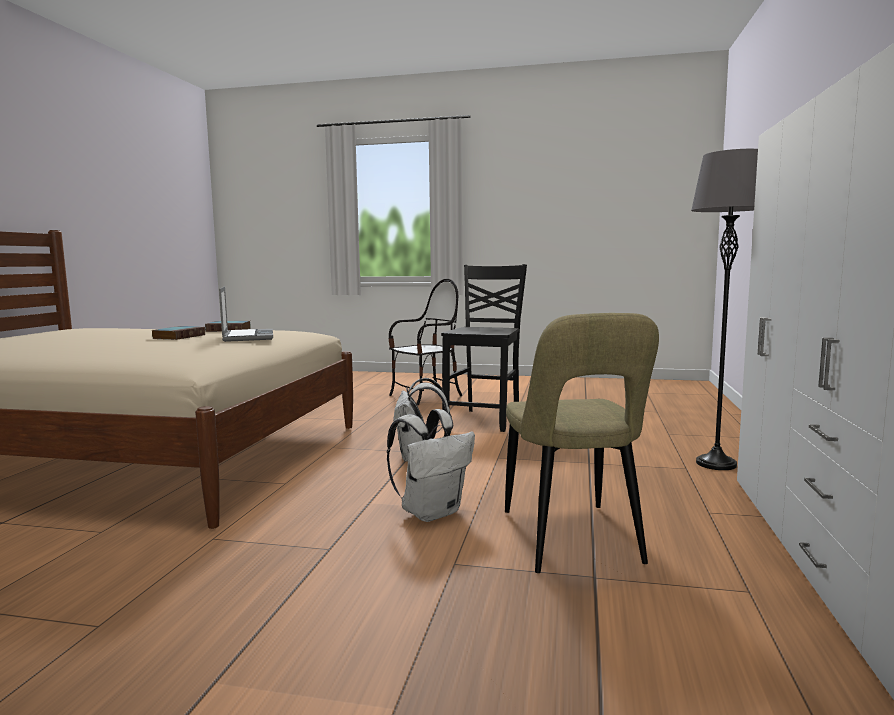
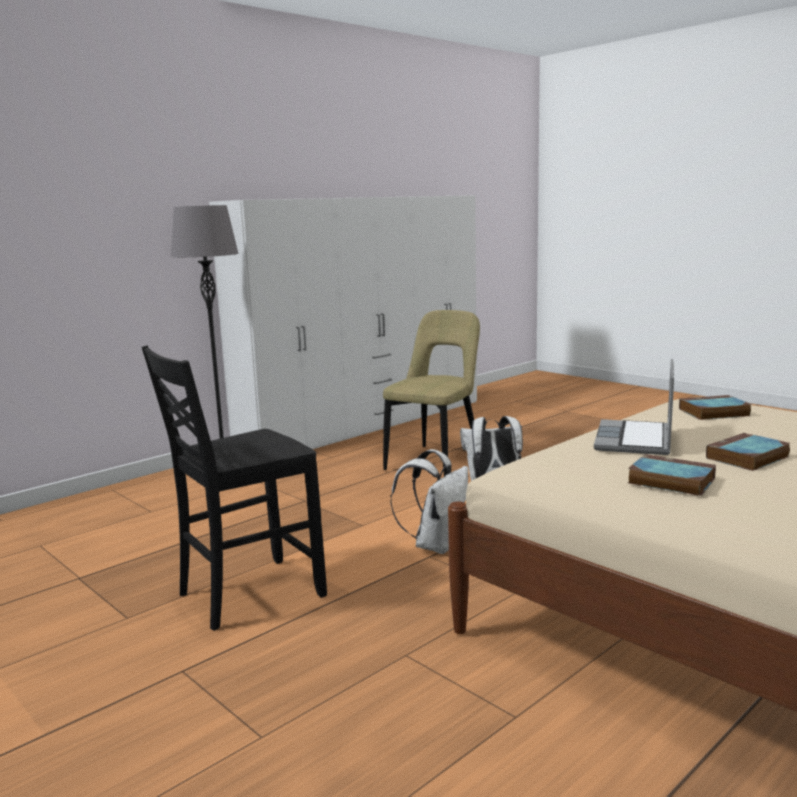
camera: 145 degrees left, 5 degrees up
(179, 351) = (713, 413): none -> book
(426, 396) = (167, 735): chair -> none

